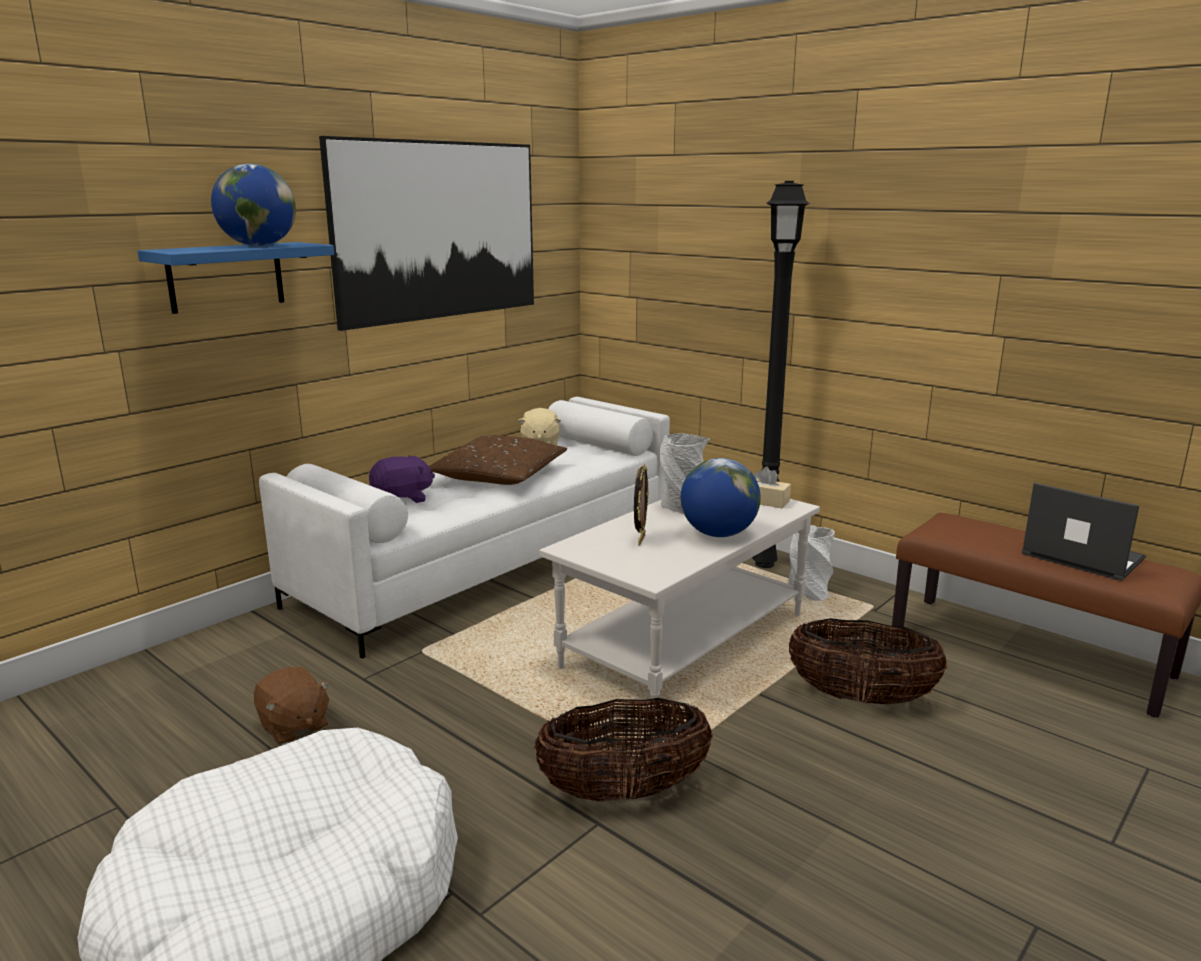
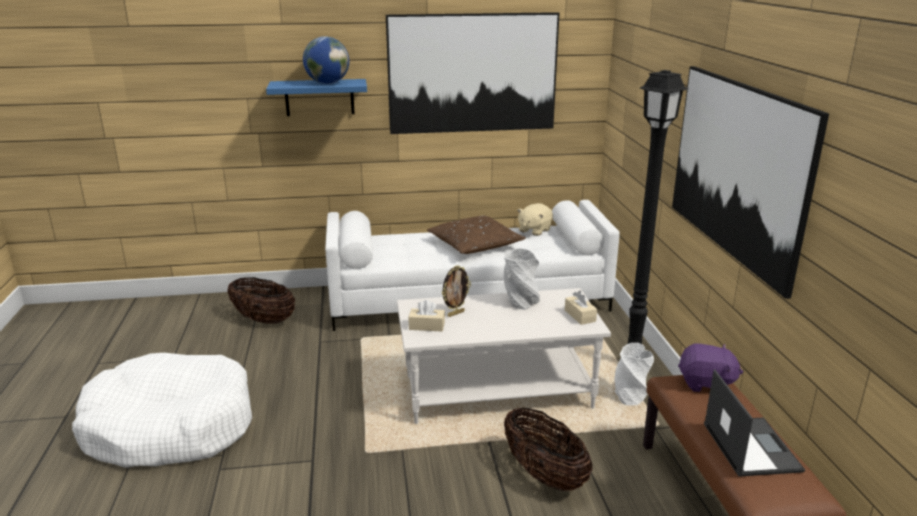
camera: 40 degrees right, 5 degrees up
(293, 726) = (265, 352): brown plush toy -> none
(402, 499) = (400, 245): purple plush toy -> purple plush toy (706, 384)
(623, 791) = (344, 452): basket -> basket (263, 320)
(635, 562) = (427, 326): none -> beige tissue box
(718, 534) = (505, 327): globe -> none
(911, 279) = (737, 169): none -> picture

